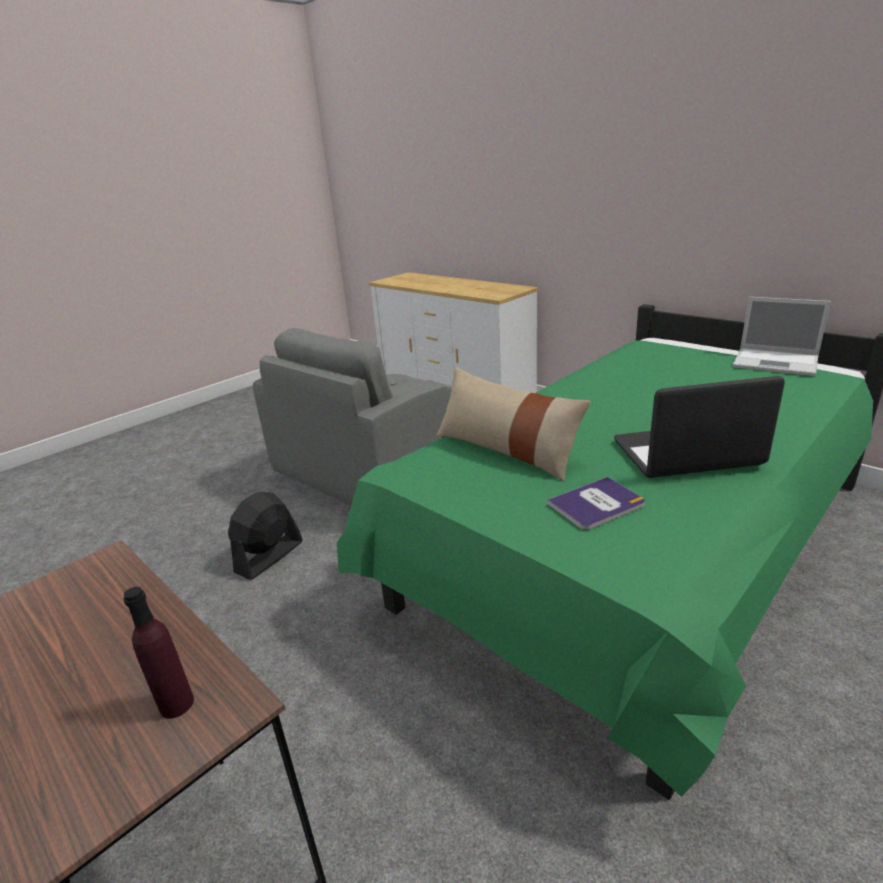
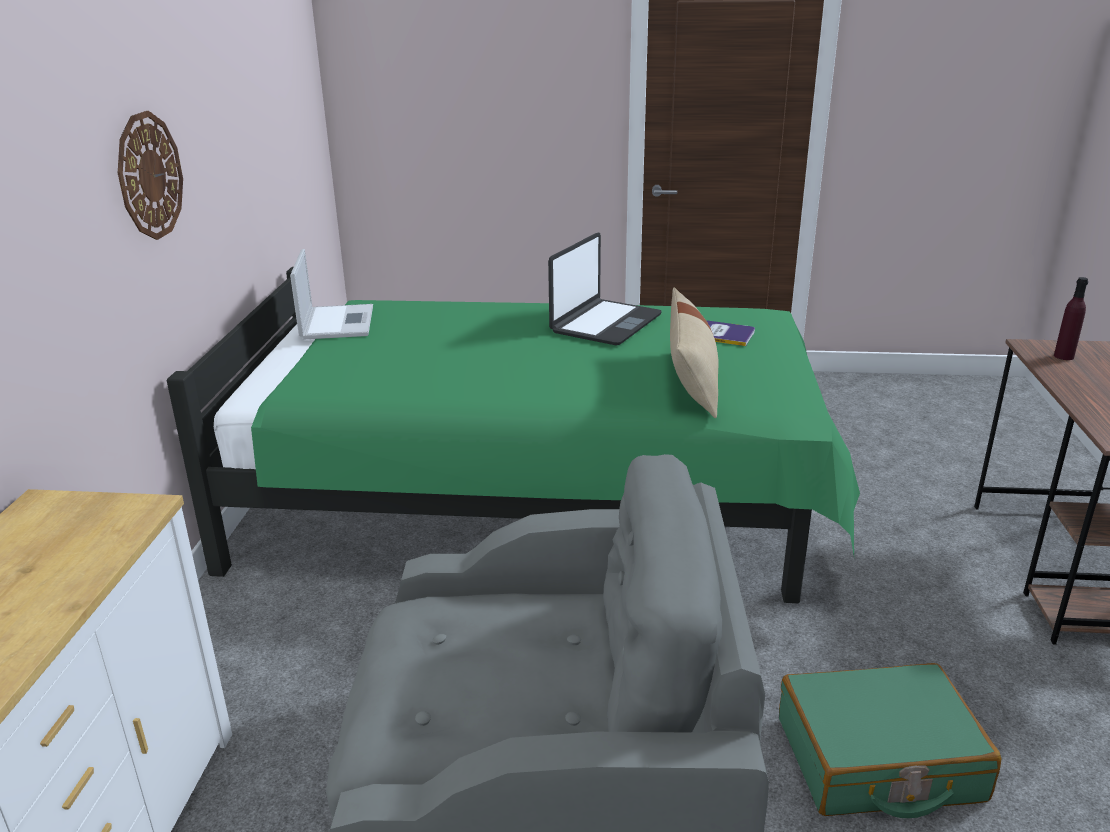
camera: 130 degrees left, 0 degrees up
(269, 557) = (878, 760): black fan -> green suitcase
(686, 454) = (605, 323): laptop -> laptop turned 105 degrees counterclockwise
(693, 187) = (149, 176): none -> wall clock

